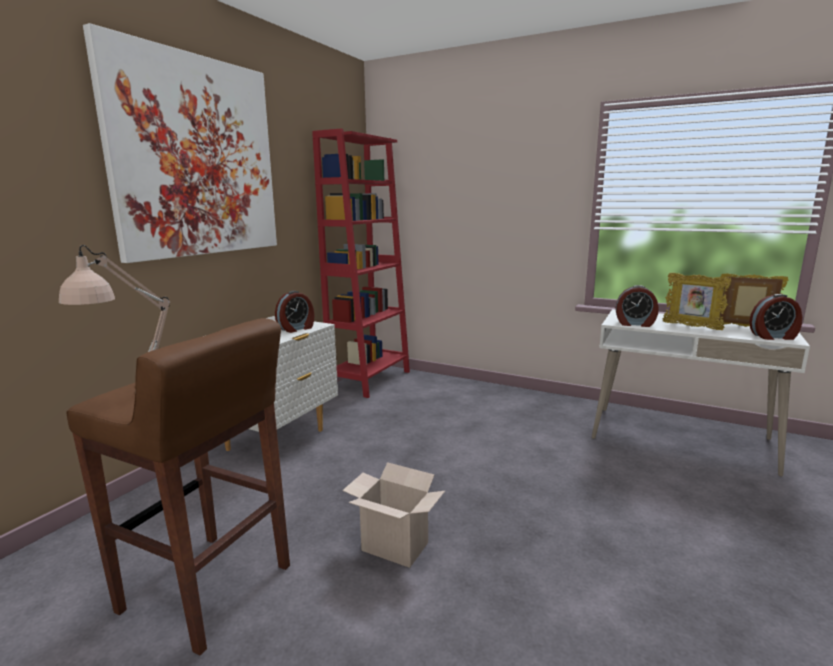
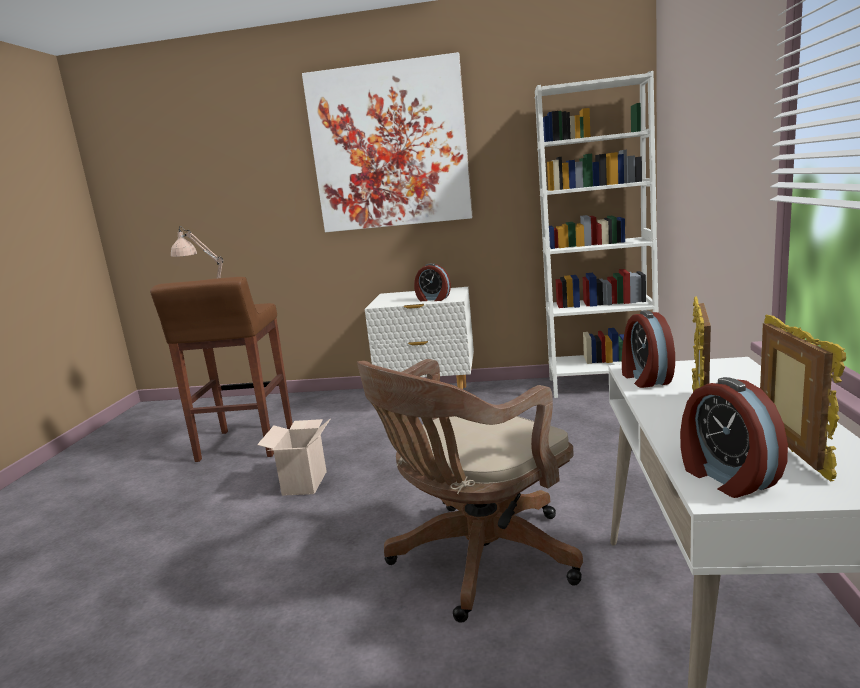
camera: 70 degrees right, 0 degrees up
(370, 380) = (601, 385): red bookcase -> white bookcase
(593, 483) = (477, 560): none -> brown office chair

